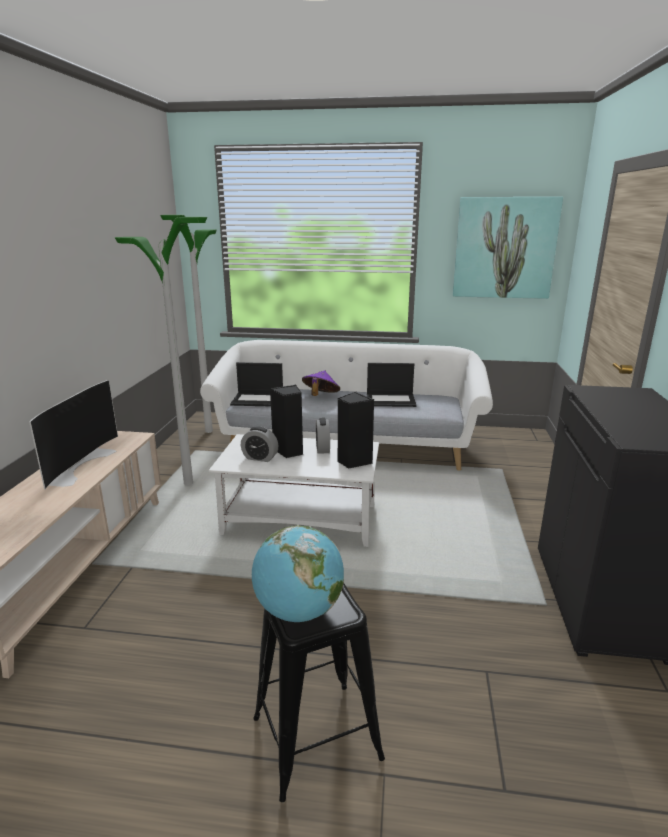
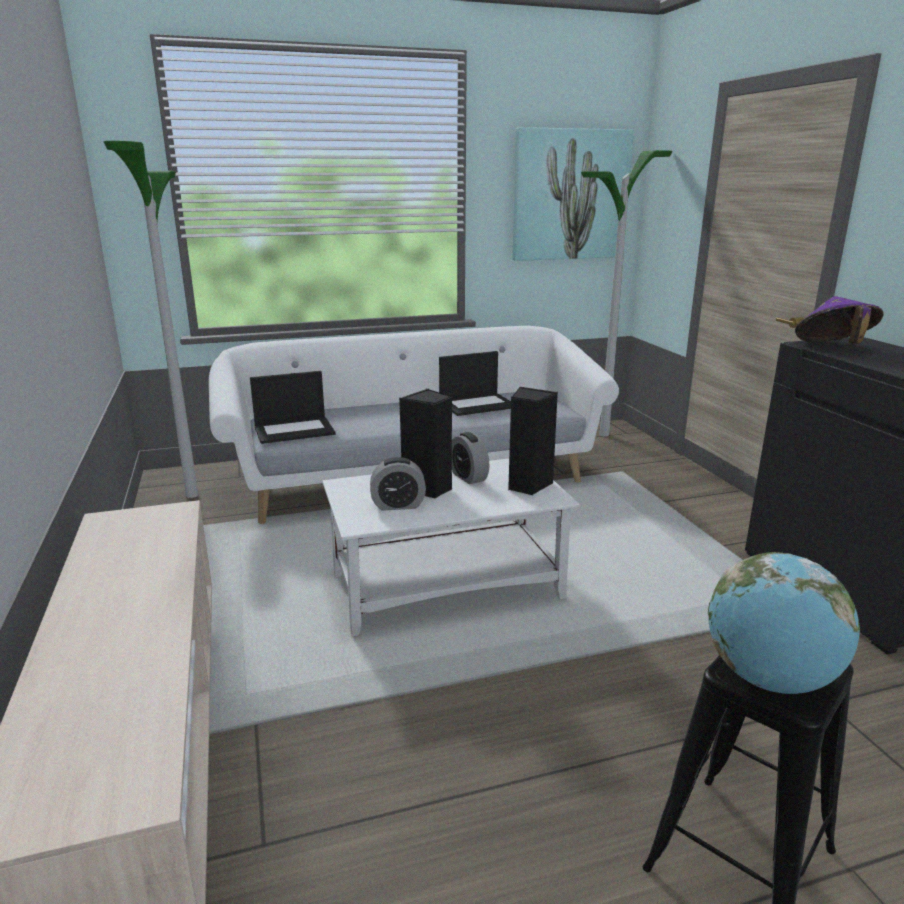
camera: 25 degrees left, 0 degrees up
(79, 465) = (125, 574): television -> none
(188, 484) = (232, 576): floor lamp -> floor lamp (604, 434)
(320, 396) = (380, 413): purple hat -> purple hat (833, 348)

